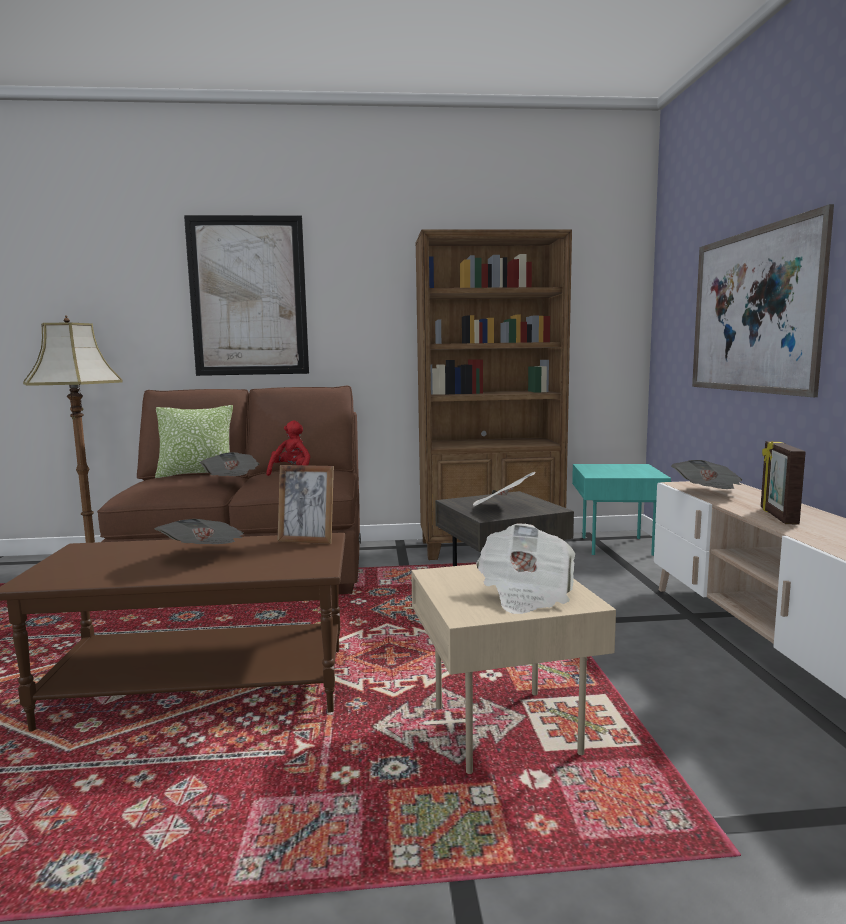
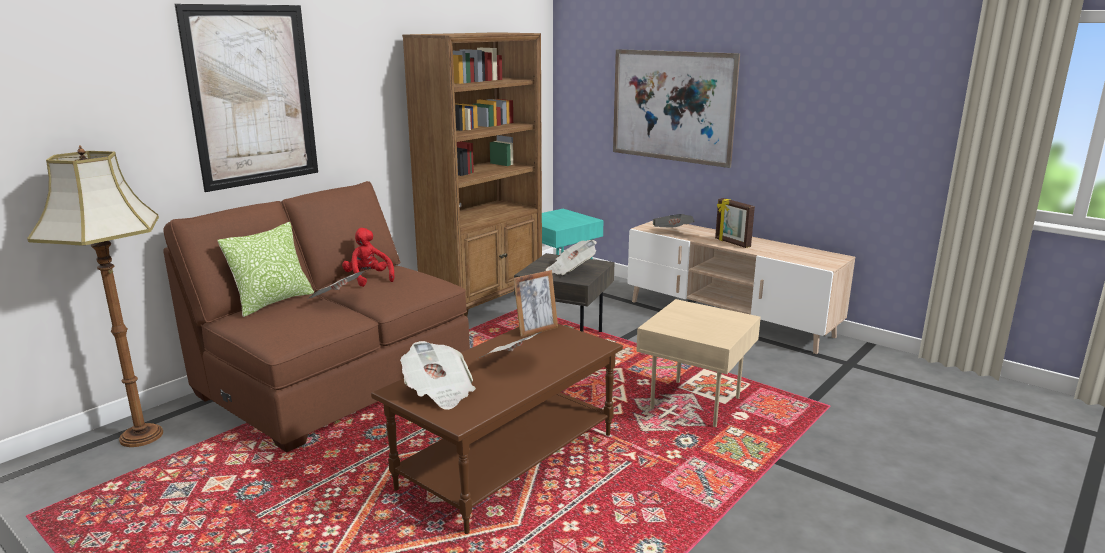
camera: 45 degrees left, 10 degrees up
(525, 594) = (716, 322): newspaper -> newspaper (439, 392)

